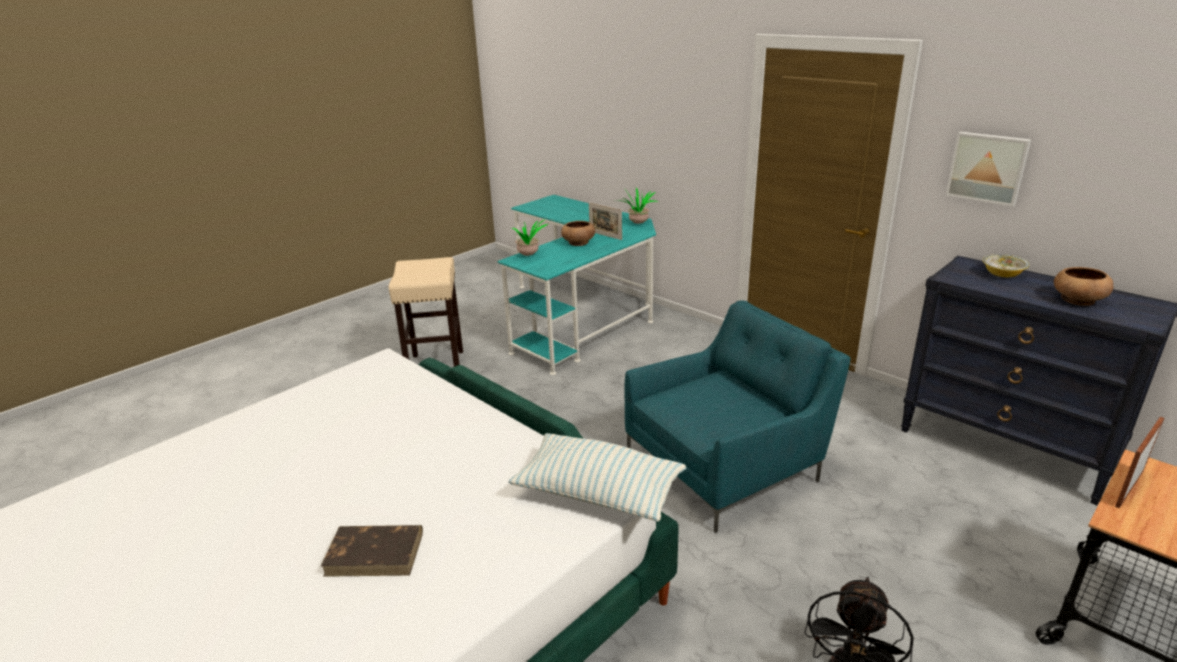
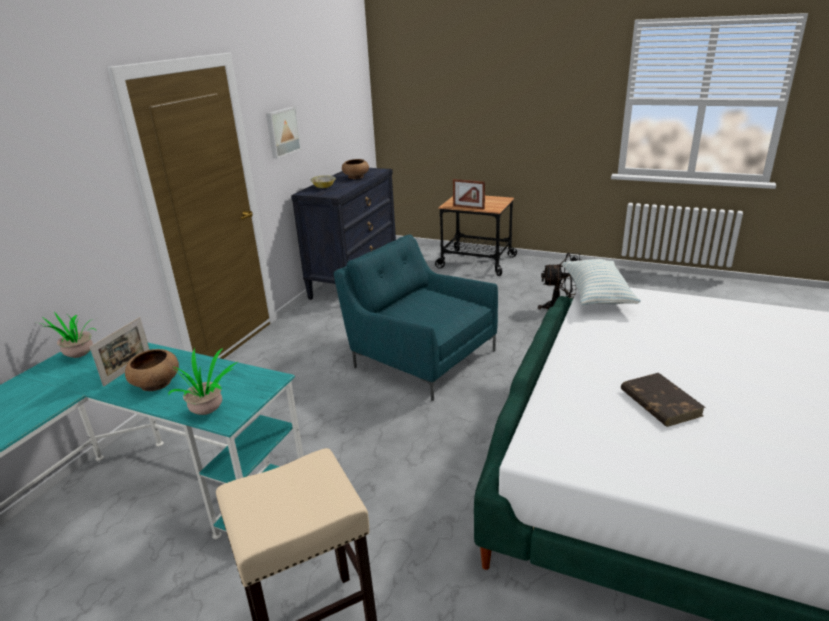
camera: 110 degrees left, 0 degrees up
(376, 553) = (736, 342): brown book -> brown book (659, 402)

